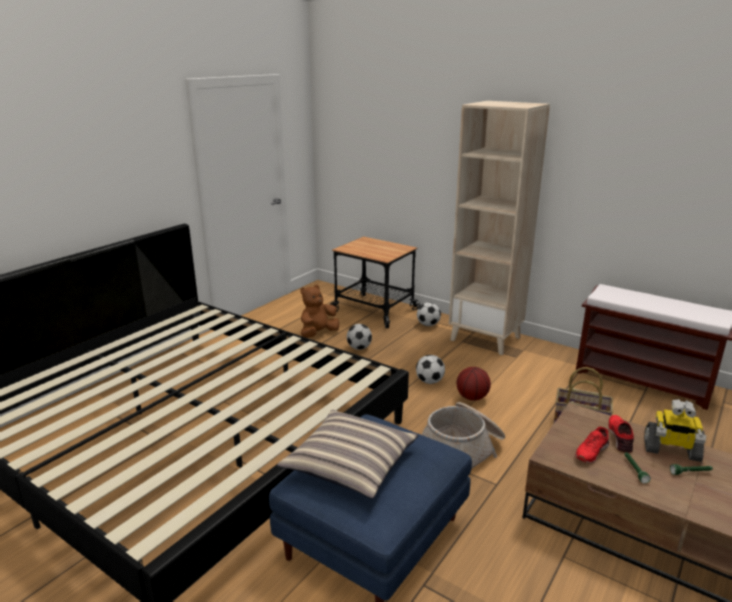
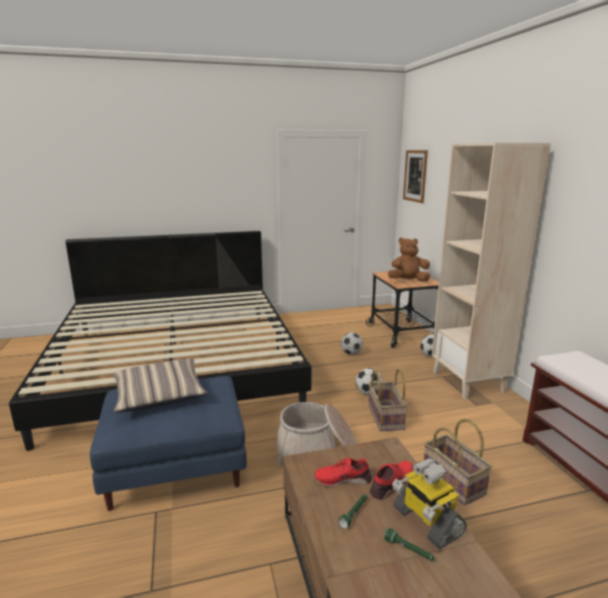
camera: 40 degrees right, 5 degrees down
(318, 333) = (337, 336): brown plush toy -> brown plush toy (408, 281)
(345, 128) = (415, 176): none -> picture
(471, 397) = (384, 417): basketball -> basket

